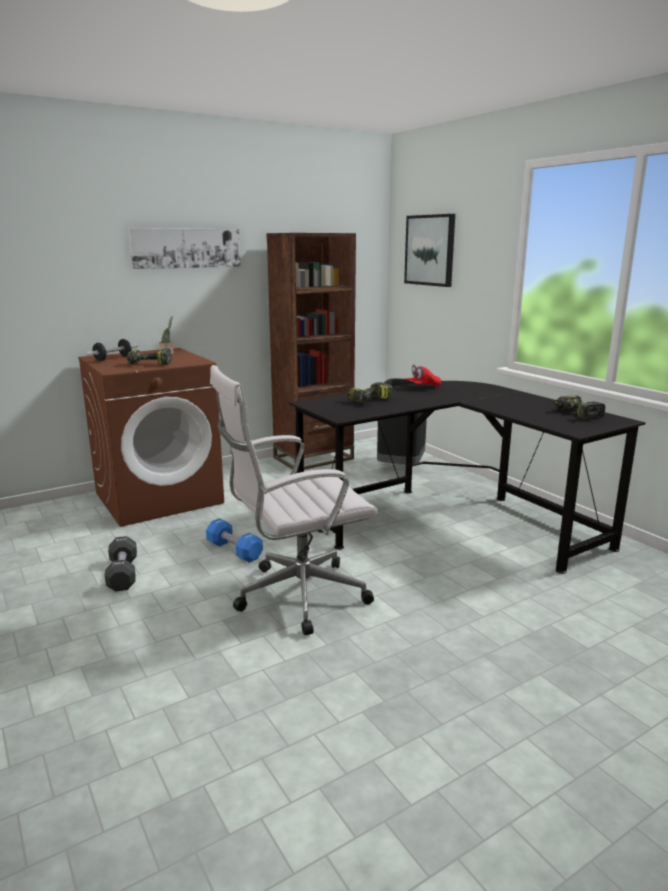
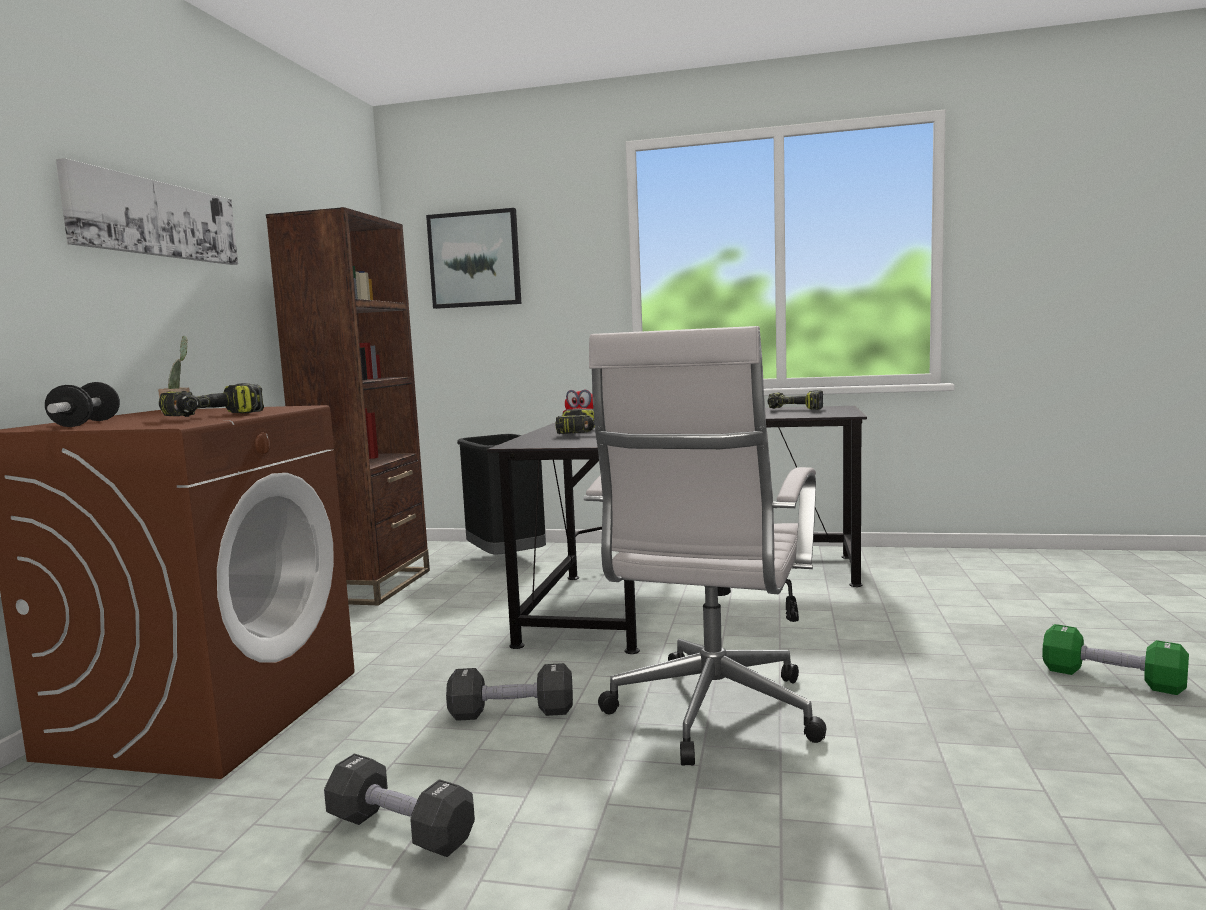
camera: 45 degrees left, 10 degrees down
(234, 550) = (512, 713): blue dumbbell -> black dumbbell
(552, 716) = (1112, 679): none -> green dumbbell

